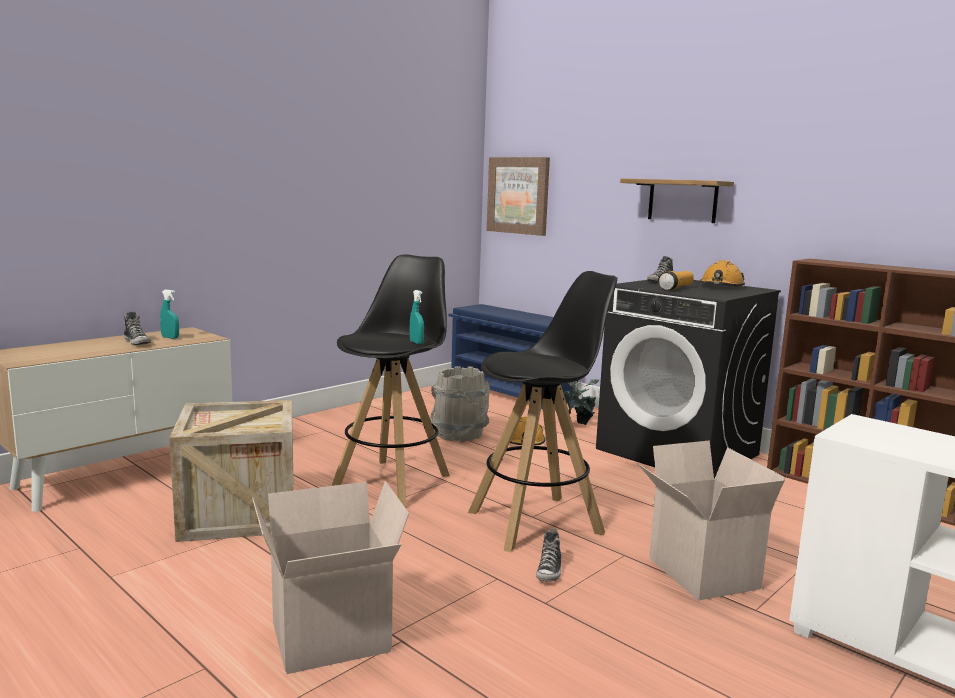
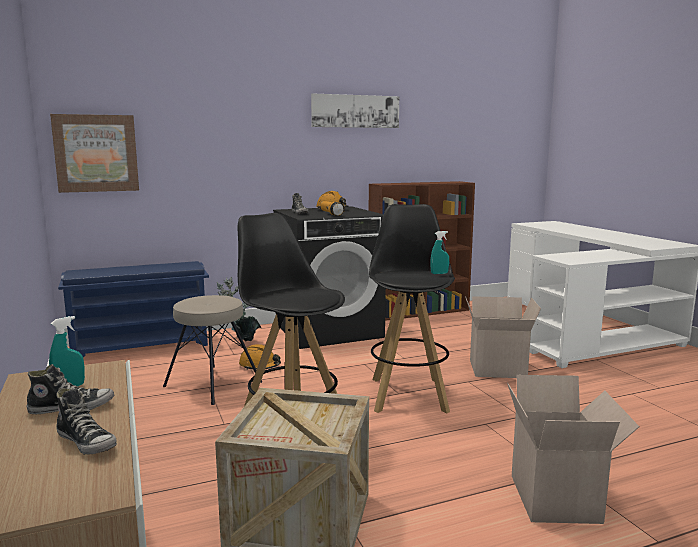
camera: 65 degrees left, 0 degrees up
(416, 342) = (323, 290): turquoise spray bottle -> turquoise spray bottle (439, 273)
(459, 434) = (212, 384): grey bucket -> beige stool
(549, 571) = (481, 406): shoe -> shoe (87, 442)
(682, 200) = (273, 151): shelf -> none
(808, 145) = (355, 111): none -> picture

